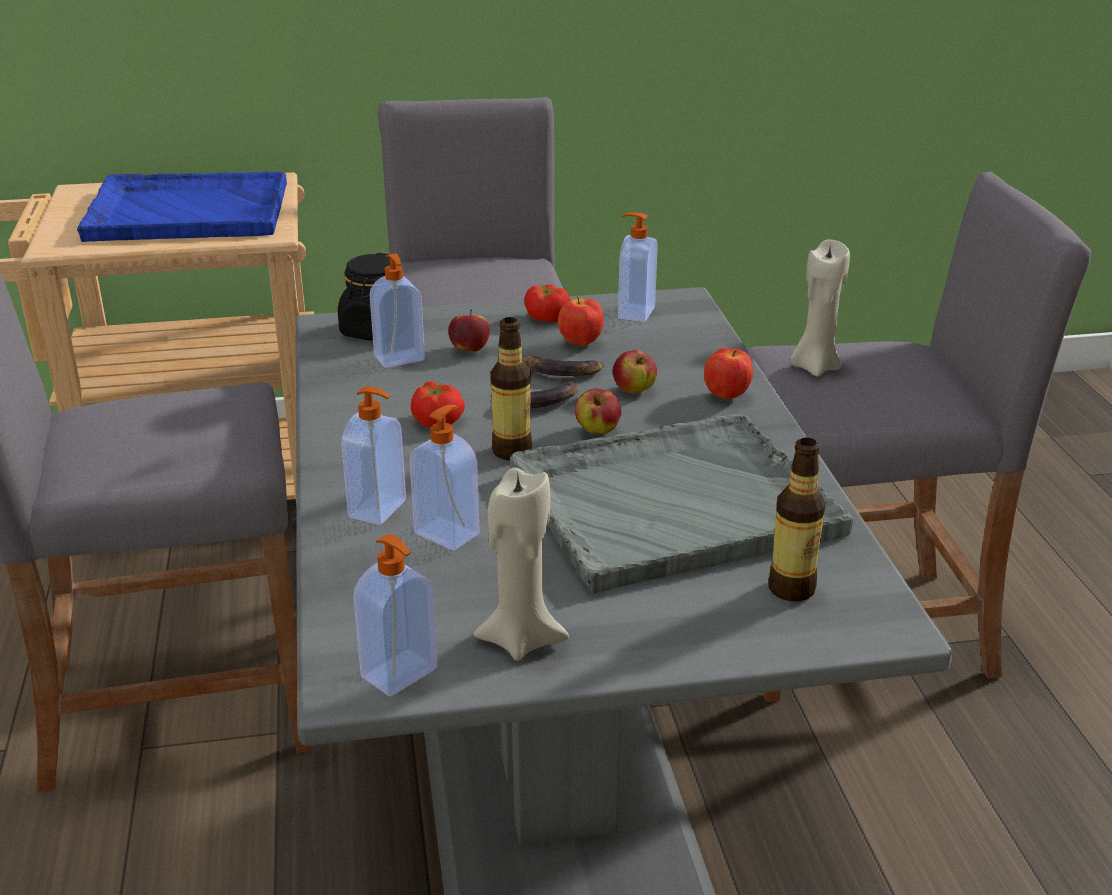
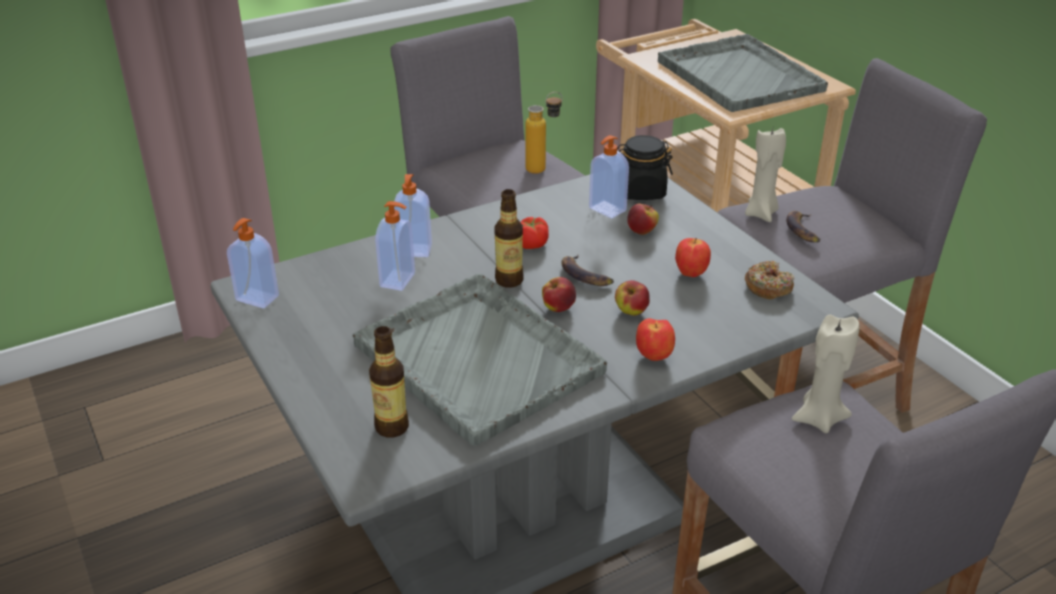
camera: 70 degrees right, 5 degrees up
(184, 403) = (543, 168): none -> bottle
(186, 211) = (738, 75): blue tray -> grey tray
(521, 639) = (299, 330): beige candle -> beige candle (761, 213)
(547, 317) = (723, 250): tomato -> none
(561, 371) = (638, 275): banana -> banana (803, 230)
(635, 313) = (768, 287): soap dispenser -> donut

